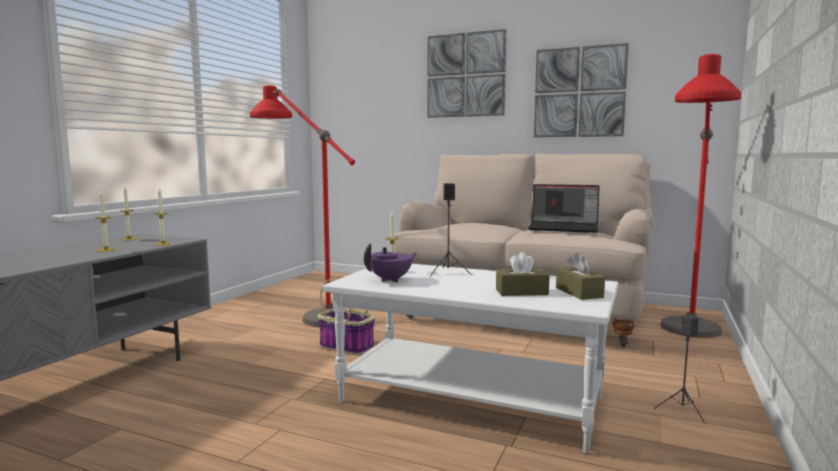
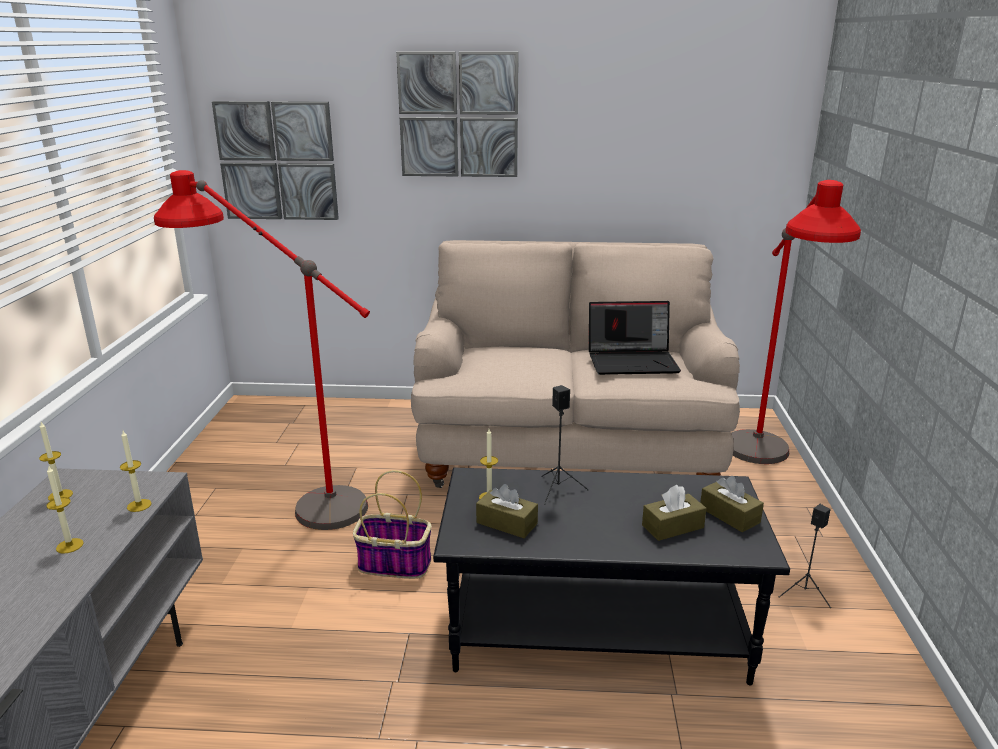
camera: 20 degrees left, 15 degrees up
(391, 280) = (506, 523): purple teapot -> brown tissue box
(472, 399) = (598, 628): white coffee table -> black coffee table
(579, 92) = (620, 149): picture -> picture (277, 161)

